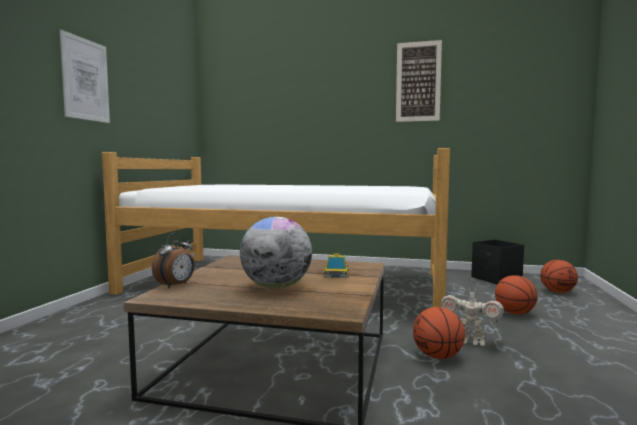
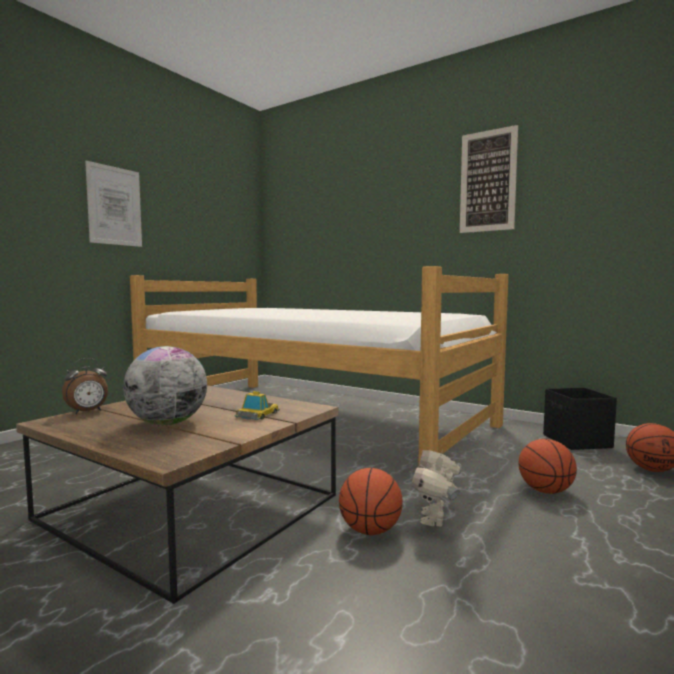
camera: 20 degrees right, 0 degrees up
(470, 341) = (435, 519): toy robot -> toy robot turned 60 degrees clockwise

